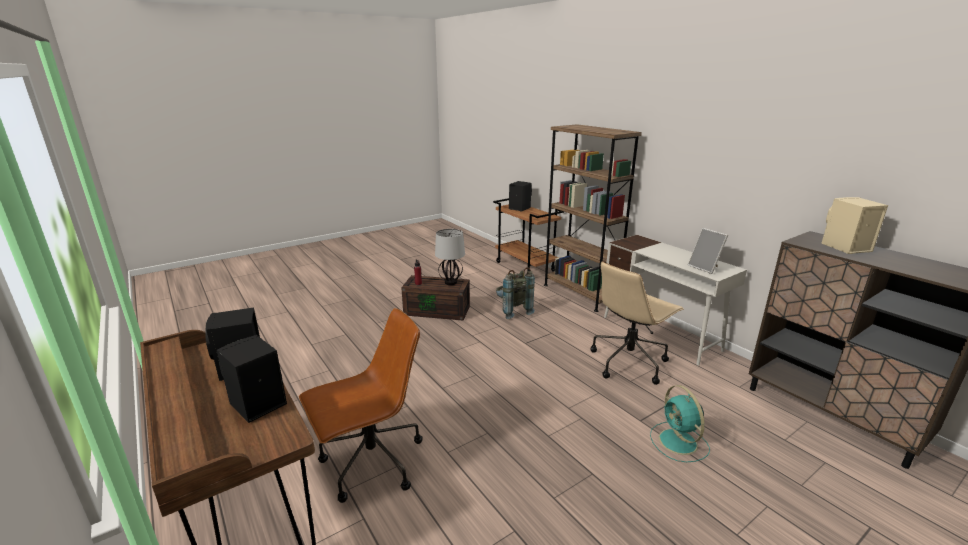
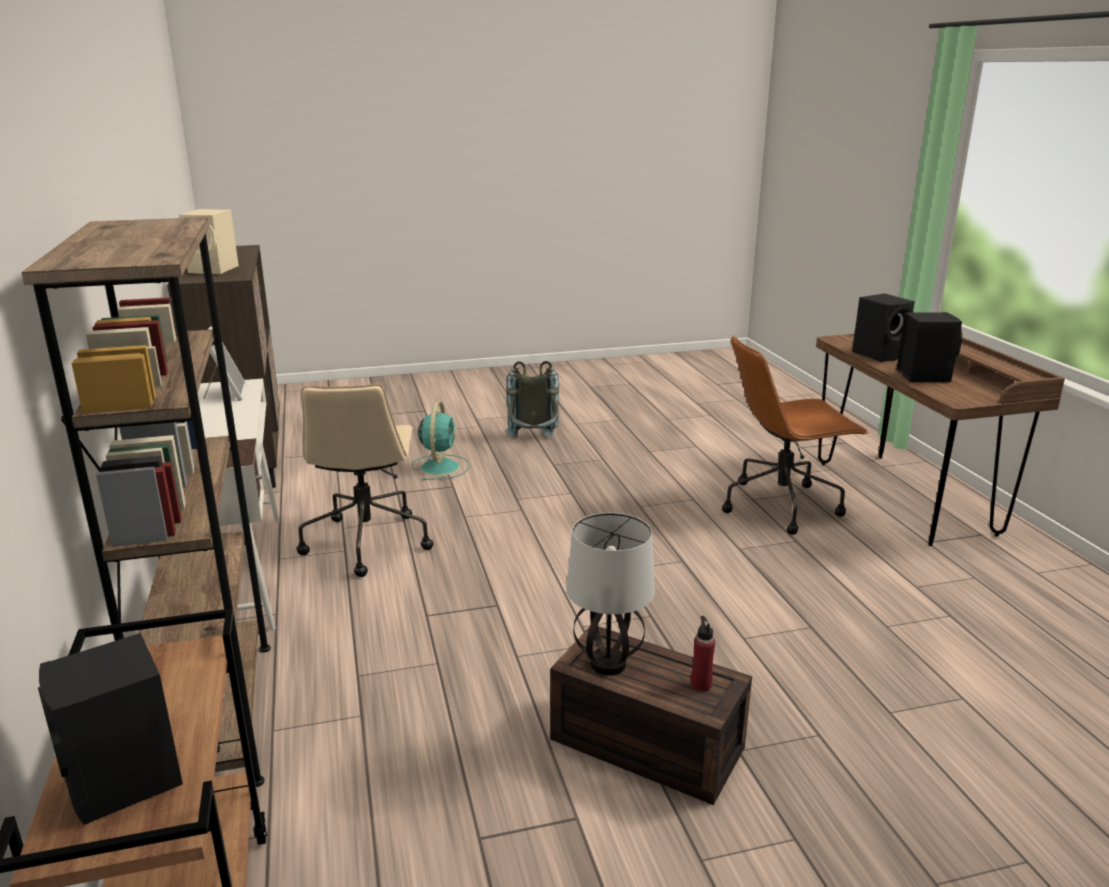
camera: 160 degrees left, 0 degrees up
(512, 311) = (451, 694): grey backpack -> grey backpack (533, 443)
(629, 362) = (366, 541): beige office chair -> beige office chair turned 105 degrees clockwise

